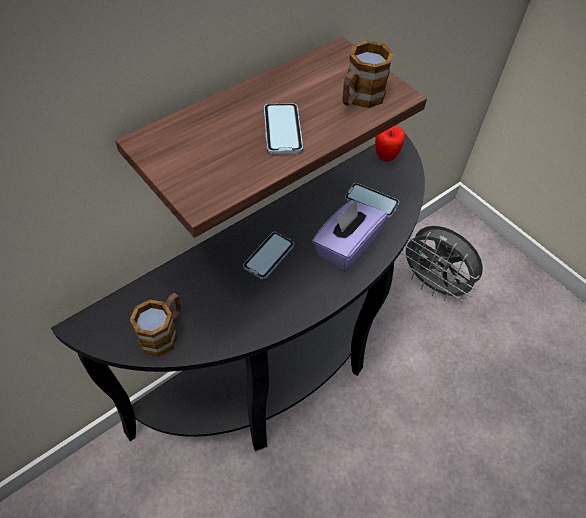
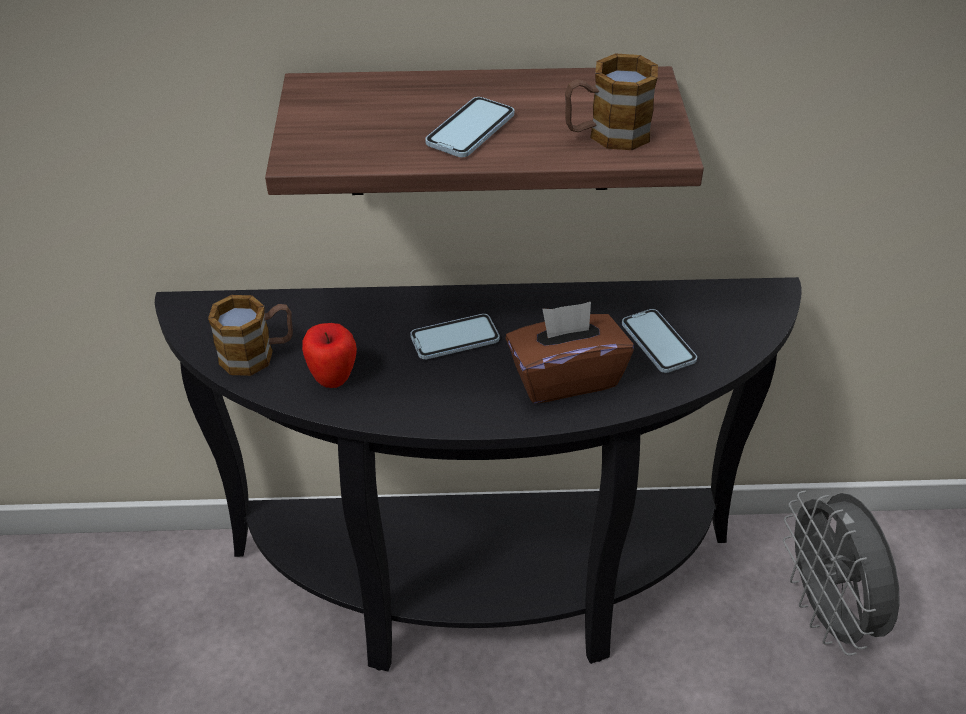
camera: 40 degrees right, 10 degrees down
(346, 247) = (565, 377): purple tissue box -> brown tissue box
(386, 156) = (738, 300): apple -> apple (333, 379)

